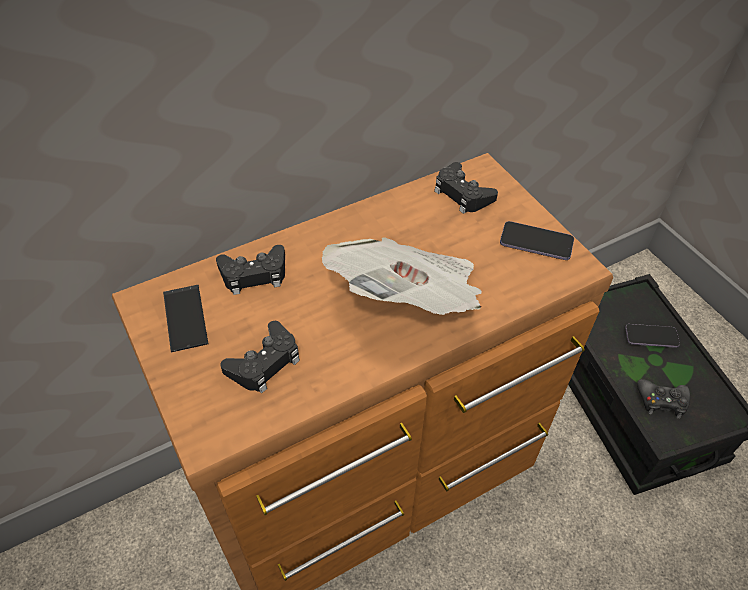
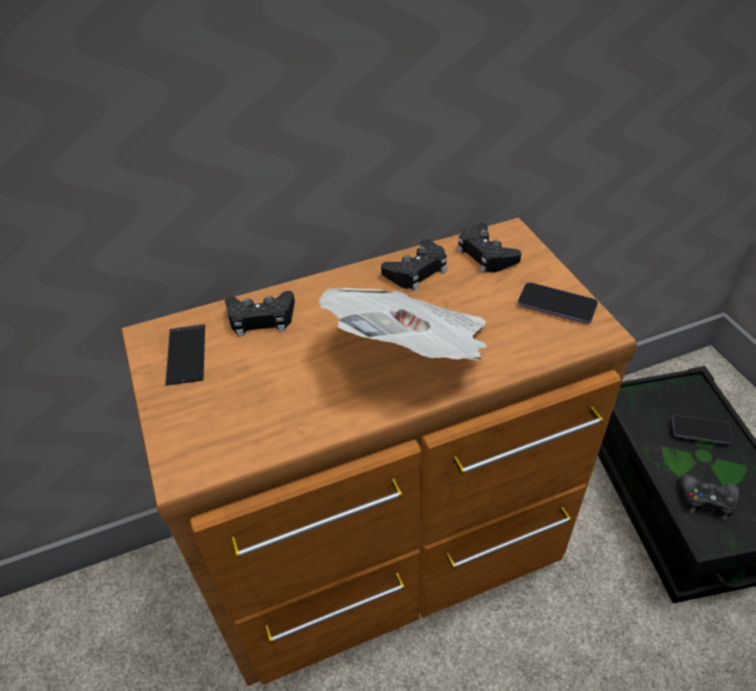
camera: 10 degrees right, 5 degrees down
(264, 363) = (255, 402): black game controller -> black game controller (416, 271)

